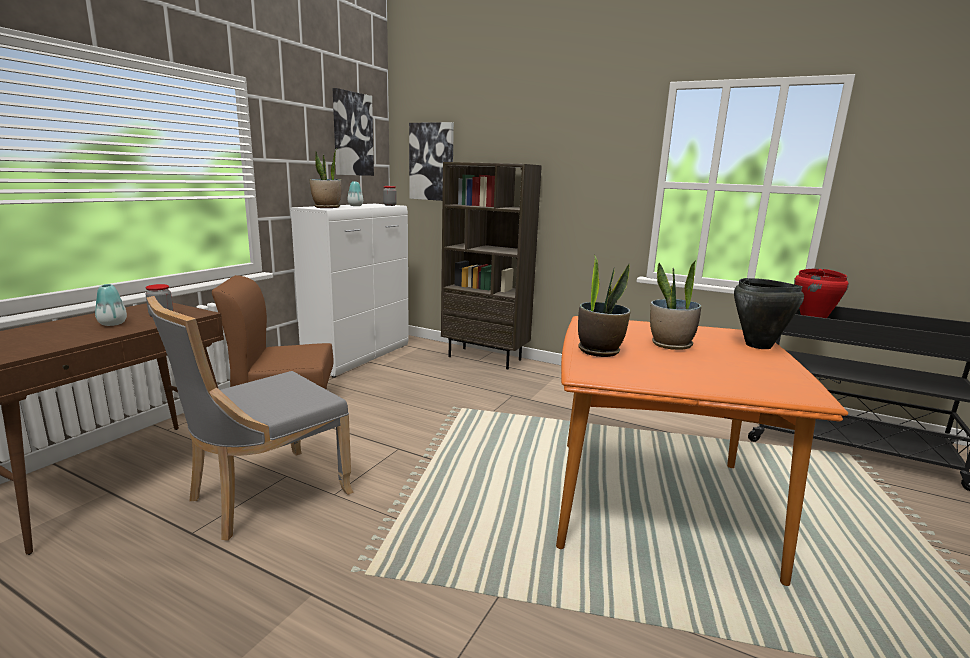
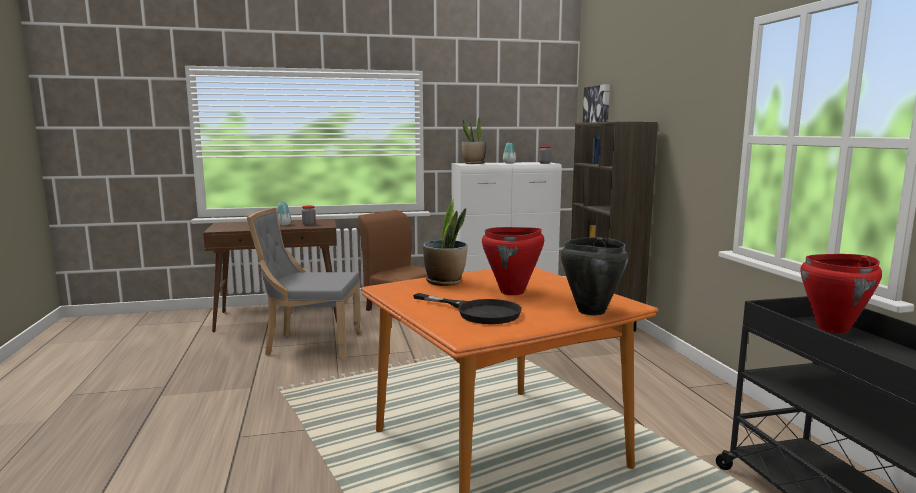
camera: 50 degrees right, 5 degrees down
(352, 134) = (528, 102): picture -> none
(670, 345) = (512, 292): potted plant -> red cooking pot
(729, 372) = (478, 312): none -> black frying pan

